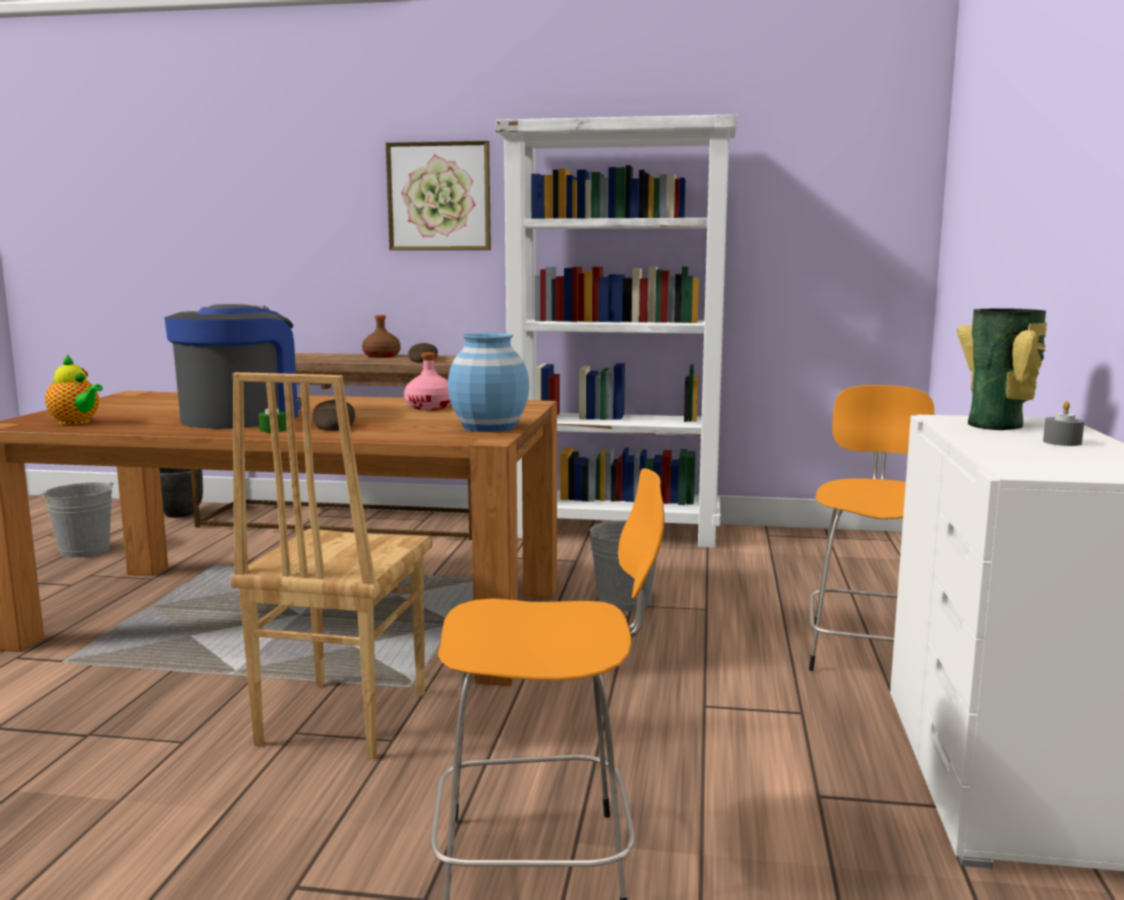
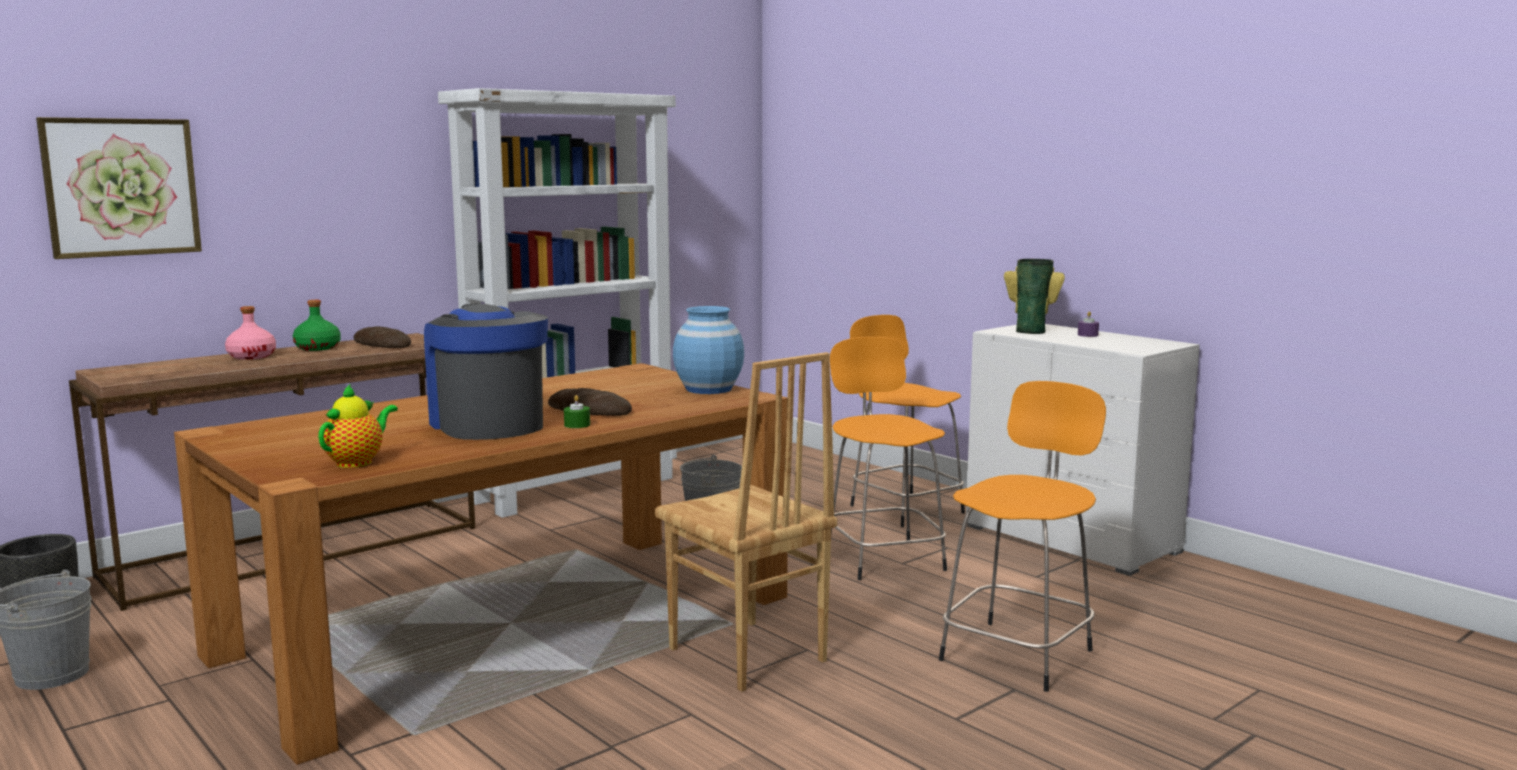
camera: 50 degrees left, 0 degrees up
(76, 422) = (358, 462): teapot -> teapot turned 45 degrees counterclockwise
(381, 356) = (317, 348): brown bottle -> green bottle
(430, 407) = (582, 385): pink bottle -> pink bottle (251, 356)
(439, 196) = (352, 160): picture -> picture (121, 187)
(700, 691) = (883, 558): none -> orange stool
(1062, 442) = (1087, 335): grey candle -> purple candle

